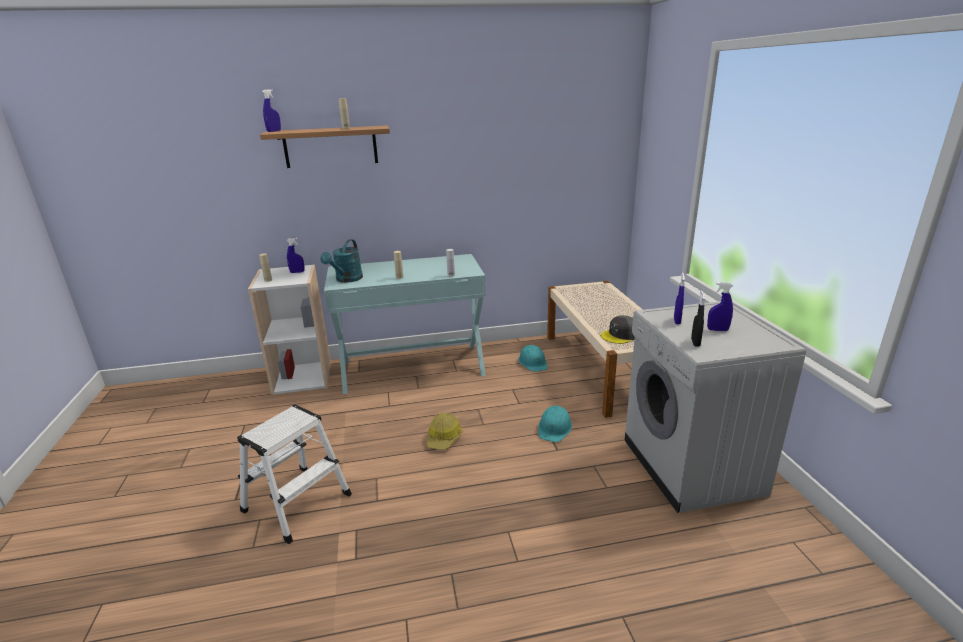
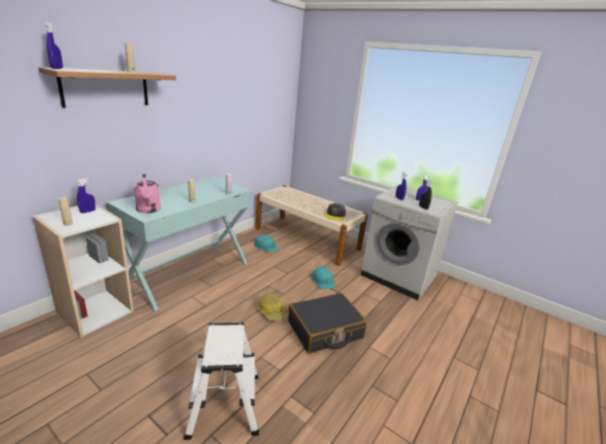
camera: 45 degrees left, 0 degrees up
(346, 280) = (149, 210): turquoise watering can -> pink watering can
(478, 486) = (325, 330): none -> black suitcase

